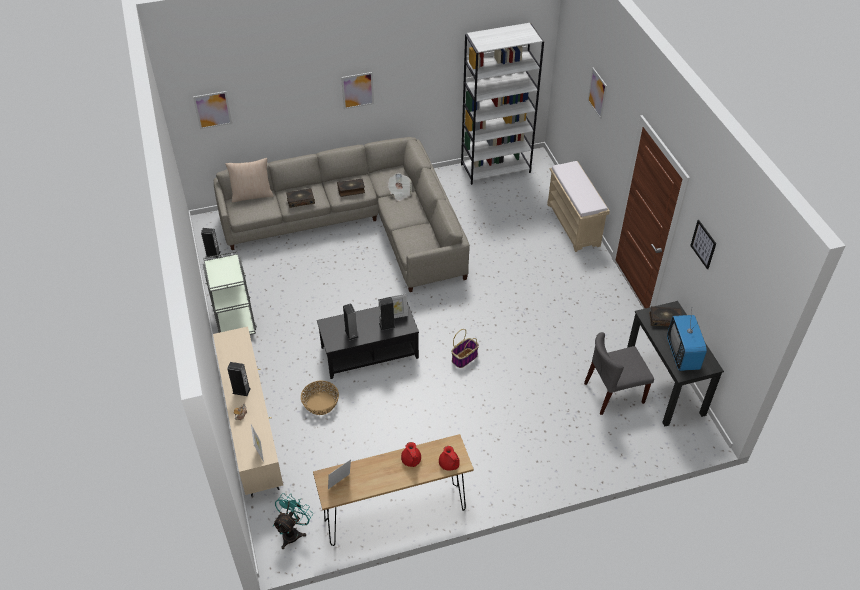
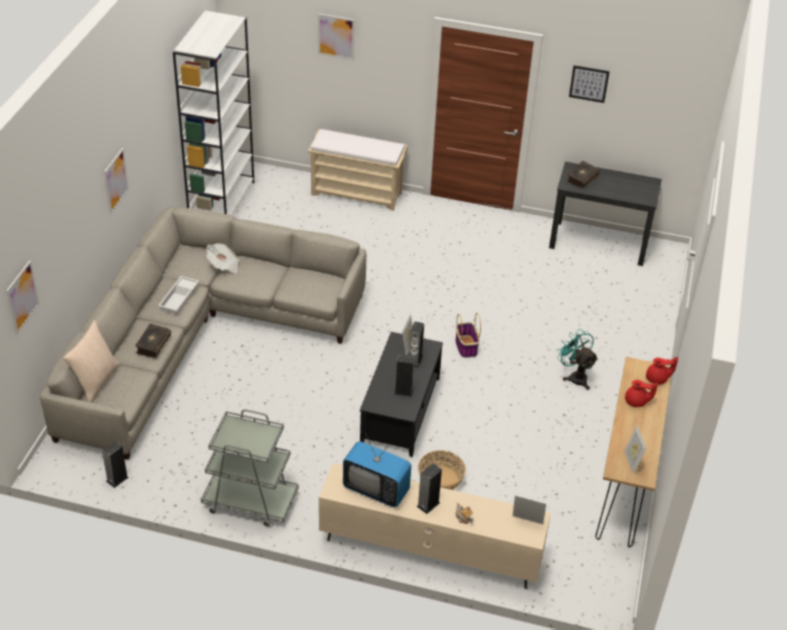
camera: 60 degrees left, 5 degrees down
(293, 532) = (595, 571): turquoise fan -> turquoise fan (575, 376)
(351, 190) = (179, 298): book -> white tray
(613, 393) = (585, 275): grey chair -> none
(683, 354) = (628, 189): television -> television (376, 490)

